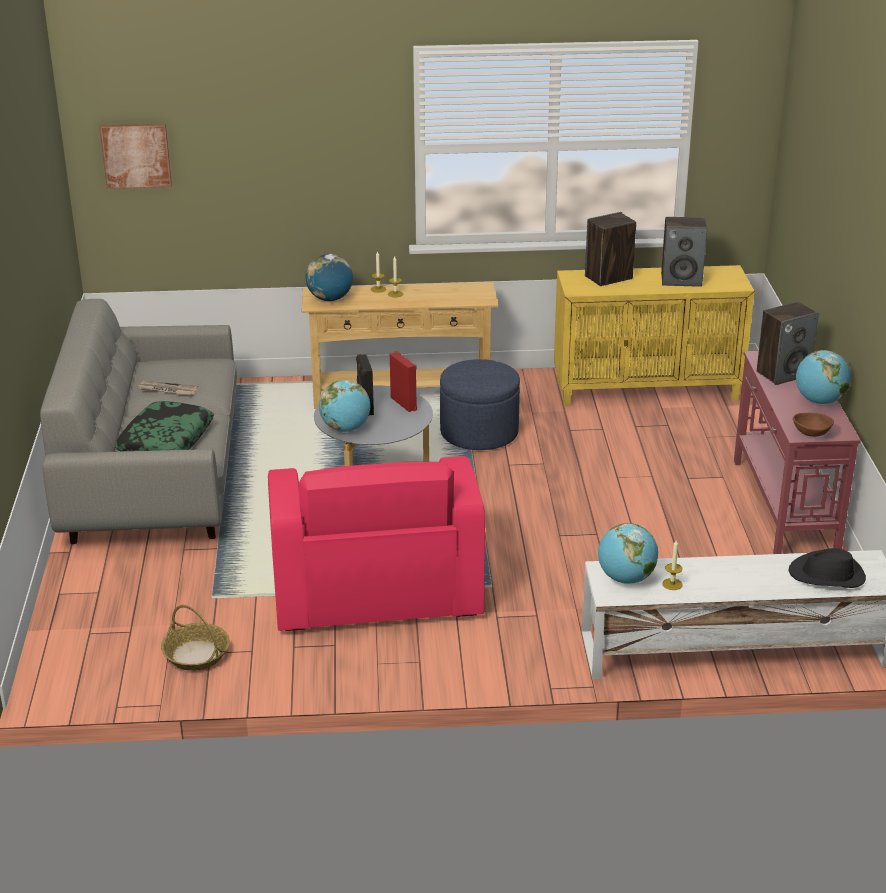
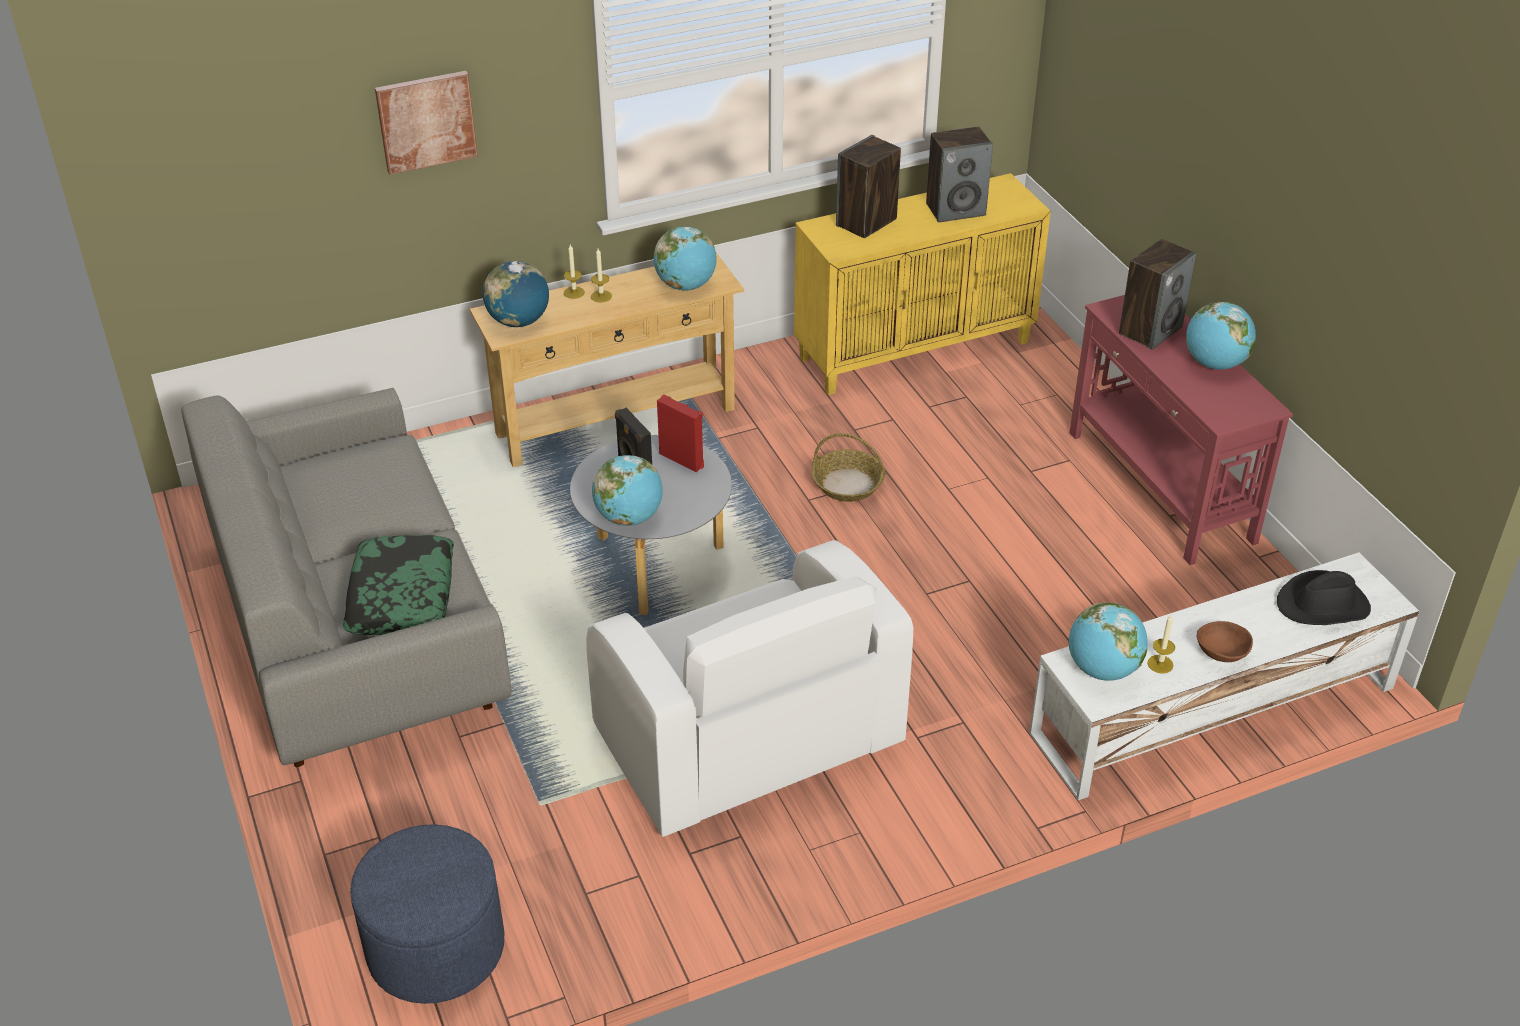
camera: 20 degrees left, 10 degrees up
(136, 155) = (209, 172): picture -> picture (426, 121)
(167, 390) = (355, 509): newspaper -> none
(197, 654) = (569, 902): basket -> basket (848, 484)
(374, 592) = (747, 739): pink armchair -> white armchair
(458, 297) = (686, 286): none -> globe
(479, 432) = (745, 458): blue ottoman -> blue ottoman (436, 948)
(811, 434) = (1234, 417): brown bowl -> brown bowl (1221, 654)

